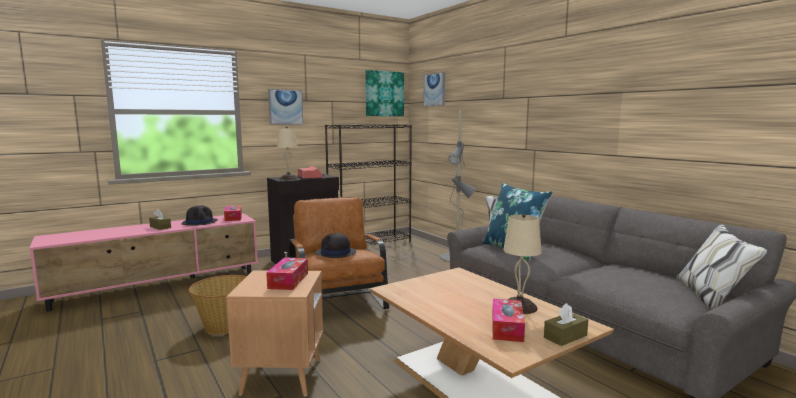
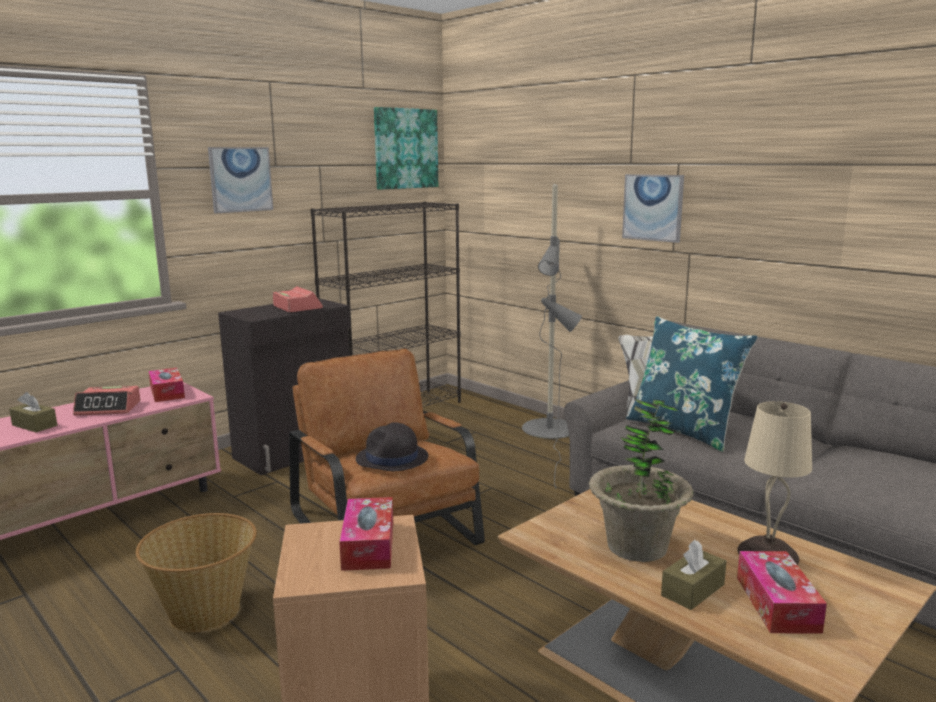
camera: 10 degrees left, 5 degrees up
(200, 222) = (108, 408): black hat -> alarm clock
(288, 178) = (261, 313): beige table lamp -> none
(434, 89) = (497, 142): picture -> picture (653, 207)
(444, 298) = (637, 547): none -> potted plant
(565, 336) = (877, 613): brown tissue box -> brown tissue box (693, 590)

